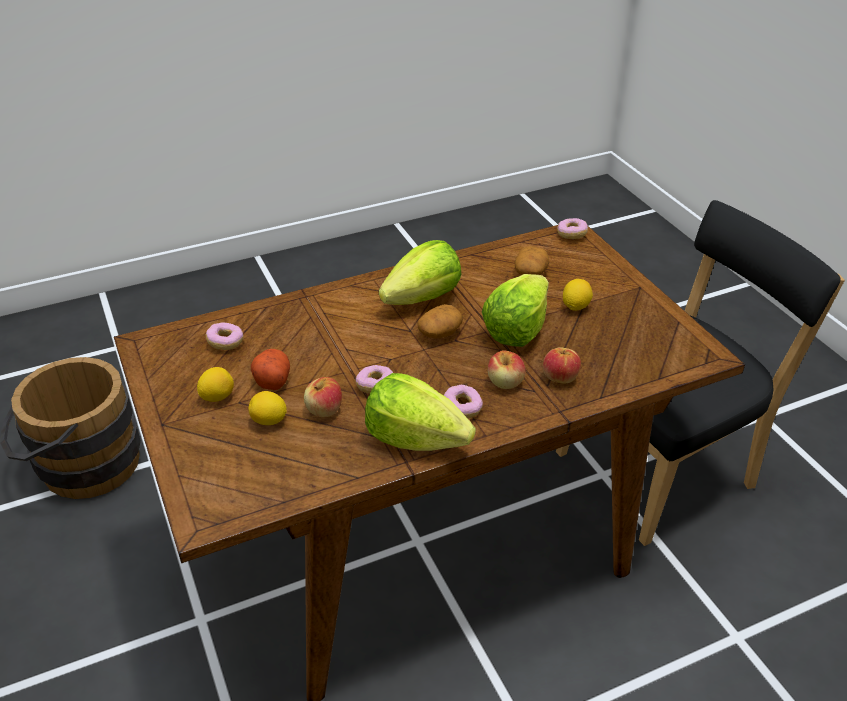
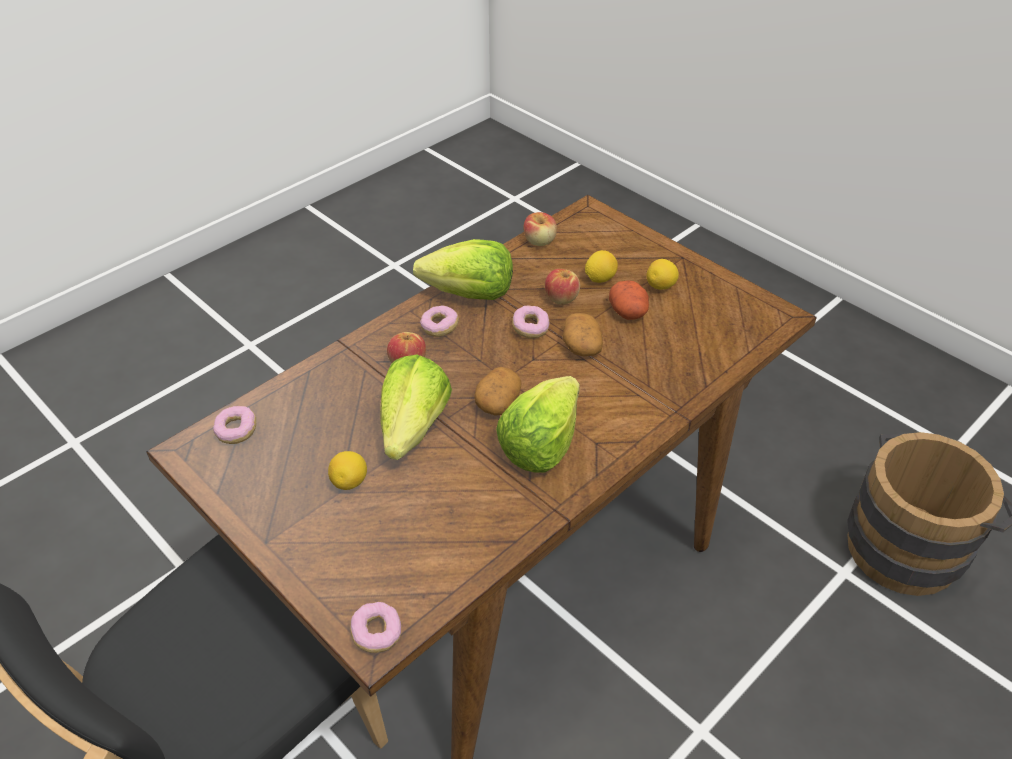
camera: 160 degrees right, 5 degrees up
(225, 343) = (705, 335): donut -> donut (237, 431)
(530, 272) = (421, 527): potato -> potato (581, 345)
(559, 377) = (353, 381): apple -> apple (540, 241)

